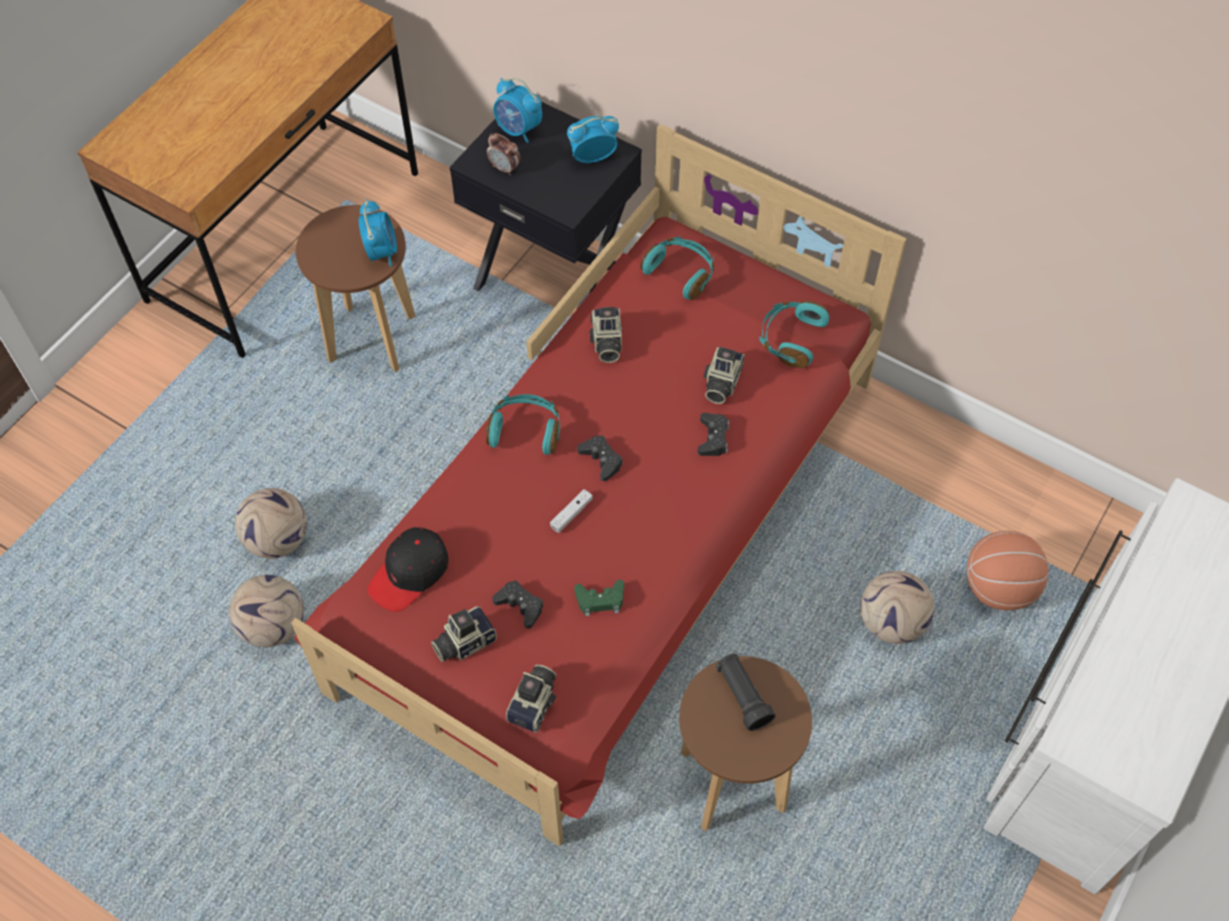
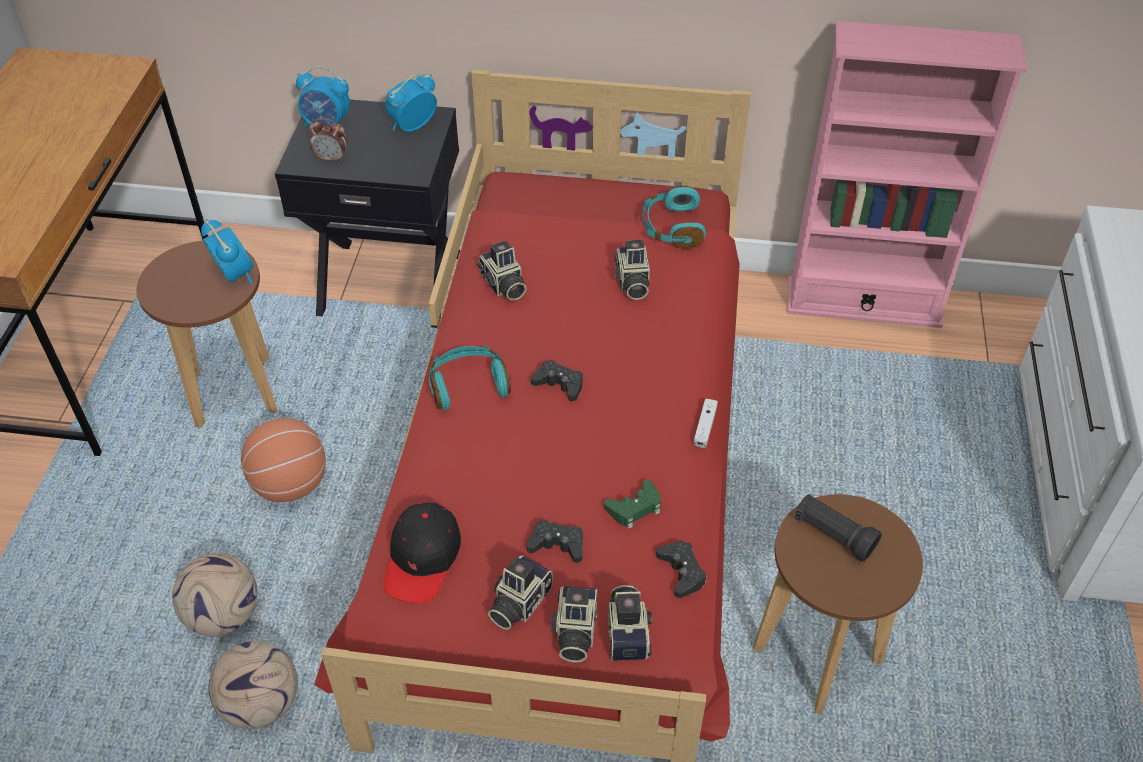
camera: 25 degrees left, 10 degrees down
(493, 685) = (574, 632): none -> camera
(571, 514) = (558, 442): white game controller -> white game controller (705, 427)
(681, 273) = (538, 208): turquoise headphones -> none
(713, 438) = (653, 329): black game controller -> black game controller (682, 572)
(892, 623) = (869, 458): football -> none
(986, 464) = (863, 302): none -> pink bookcase
(999, 588) = (938, 394): basketball -> basketball (291, 484)

